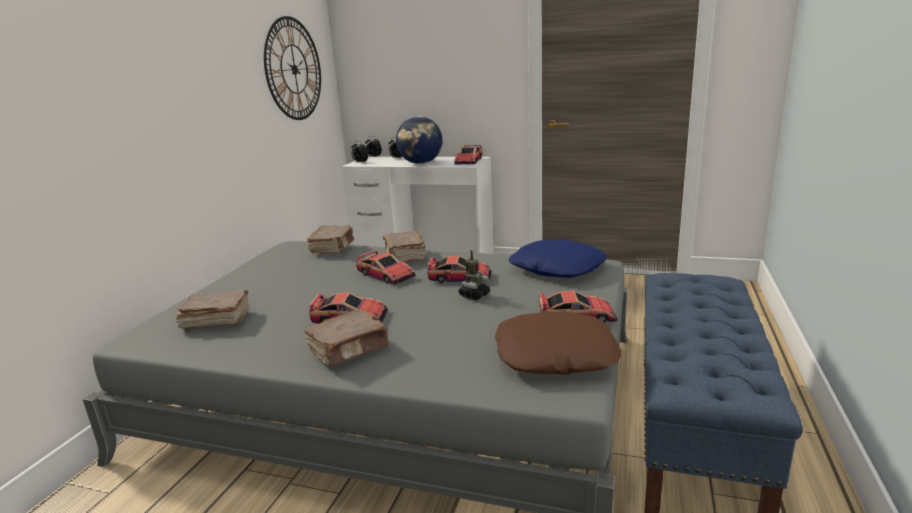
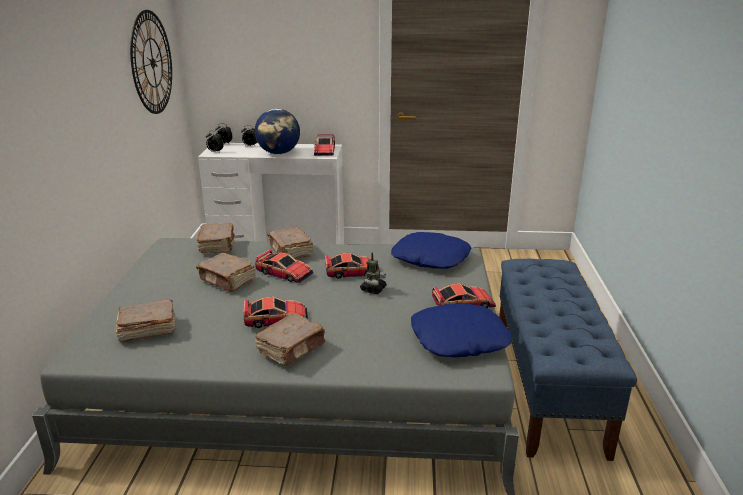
camera: 15 degrees left, 5 degrees up
(323, 279) = (227, 280): none -> brown book
(555, 354) = (459, 338): brown pillow -> blue pillow

